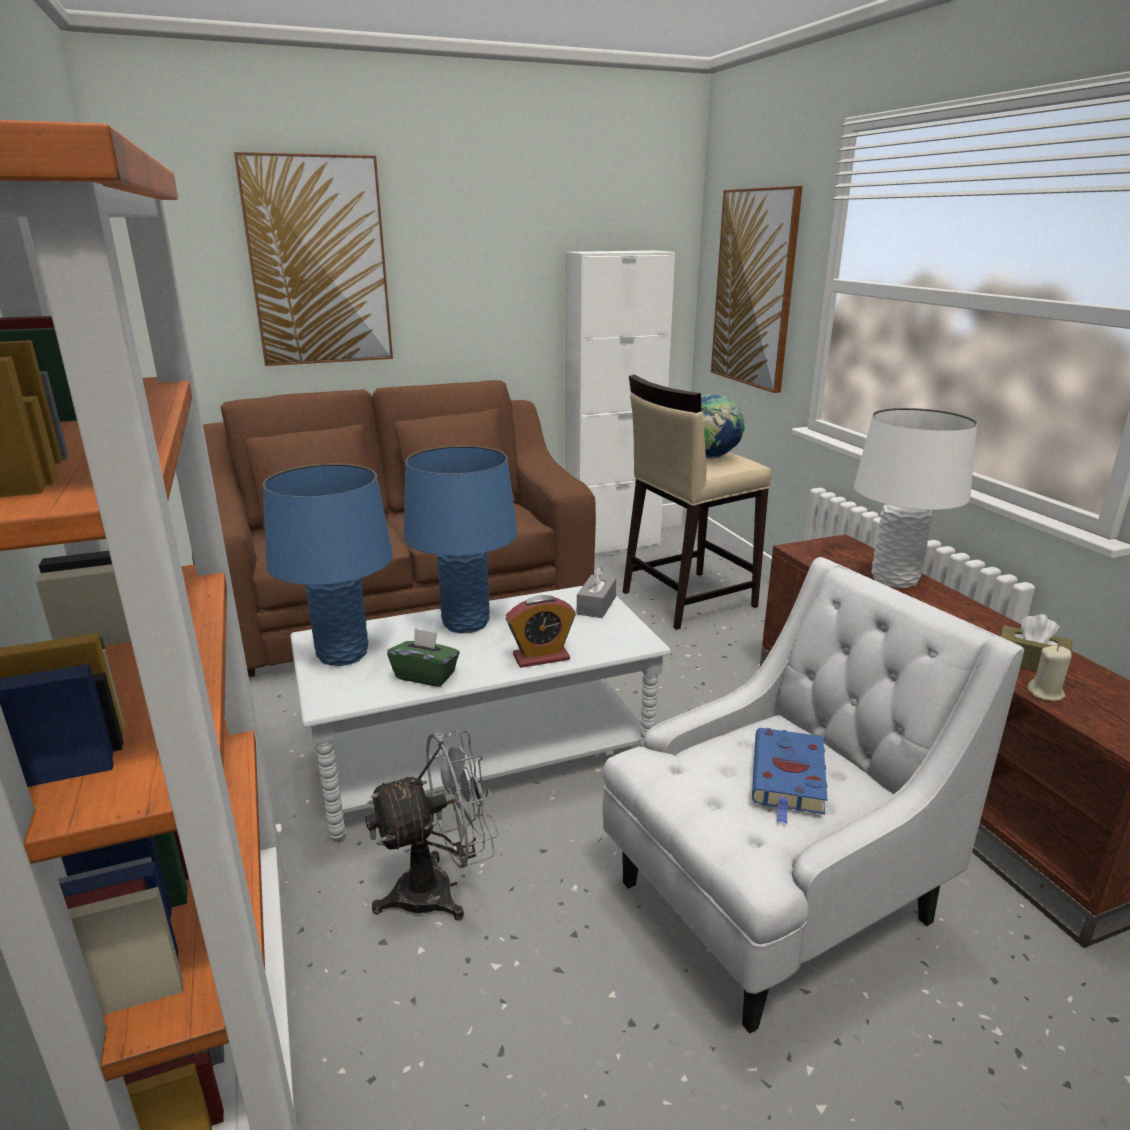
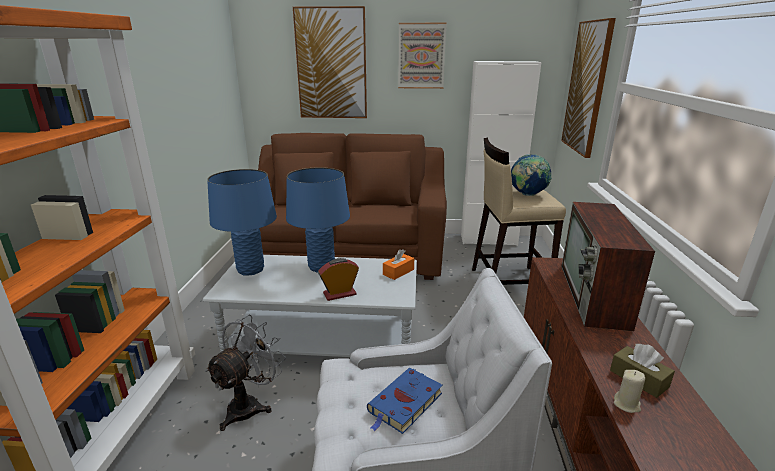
camera: 25 degrees right, 0 degrees up
(426, 675) = (275, 289): green tissue box -> none
(440, 889) = (250, 405): grey fan -> grey fan turned 60 degrees counterclockwise
(480, 245) = (421, 56): none -> picture
(541, 657) = (339, 294): alarm clock -> alarm clock turned 150 degrees clockwise
(596, 605) = (398, 272): grey tissue box -> orange tissue box
(894, 580) = (594, 296): white table lamp -> television

